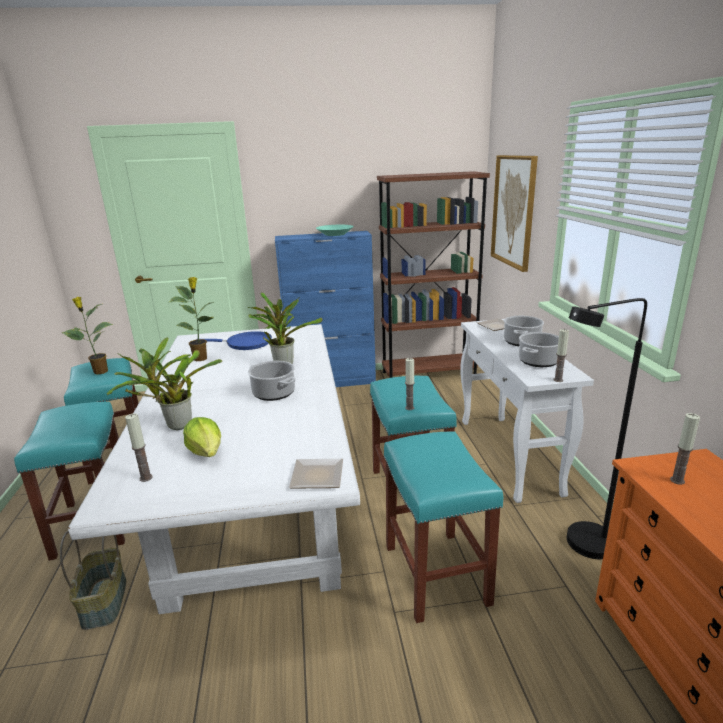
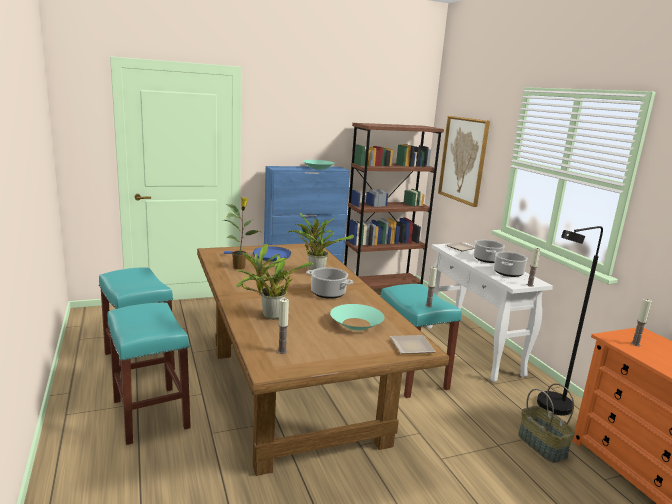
camera: 15 degrees left, 5 degrees down
(100, 372) = (136, 278): potted plant -> none
(105, 602) = (202, 471): basket -> basket (543, 446)
(207, 452) = (313, 333): lettuce -> none
(258, 508) = (293, 395): white dining table -> brown dining table
(272, 438) = (356, 324): none -> turquoise bowl
(437, 575) = (459, 433): turquoise stool -> none

